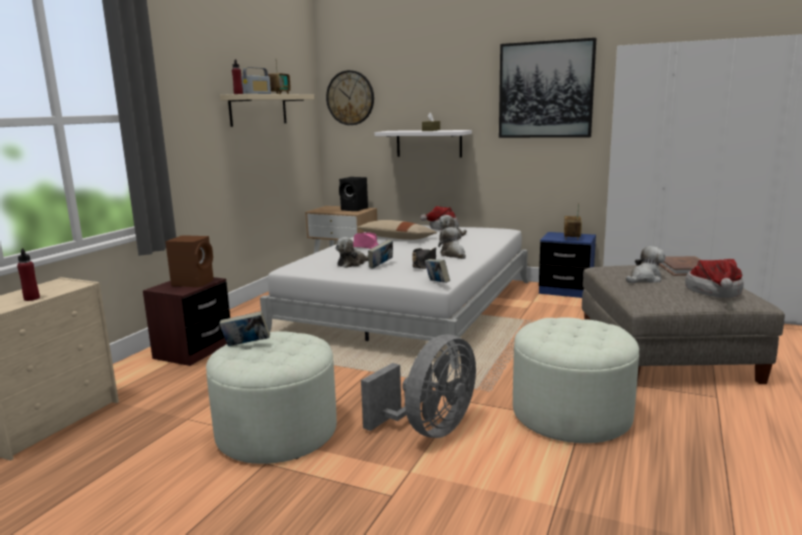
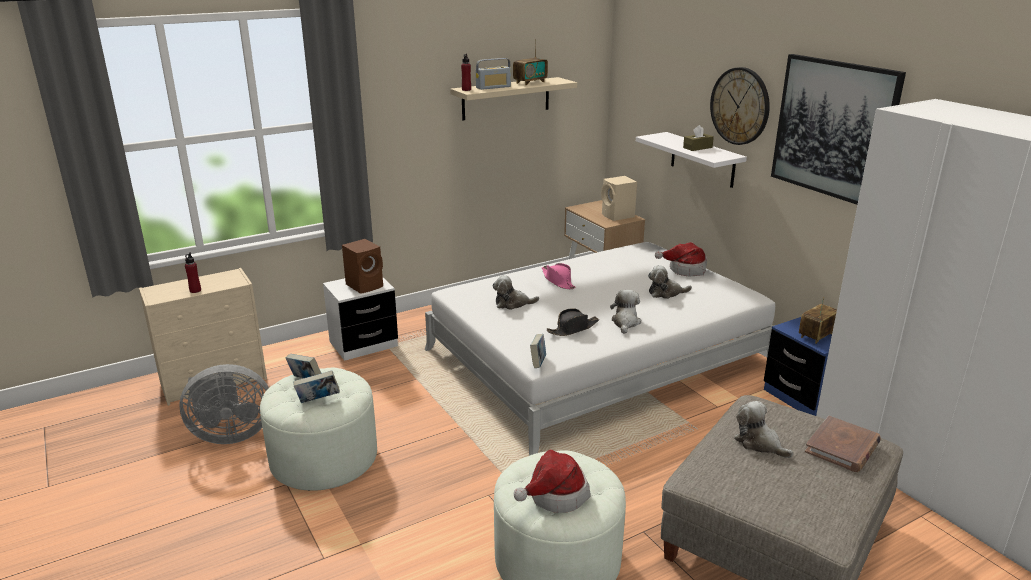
camera: 35 degrees right, 10 degrees up
(193, 351) = (363, 344): brown nightstand -> white nightstand
(350, 98) = (636, 82): wall clock -> wall clock (740, 106)
(355, 209) = (618, 216): black speaker -> beige speaker
(381, 266) = (531, 316): book -> book (318, 400)
(396, 238) = (611, 274): beige pillow -> none
(429, 429) = (424, 512): grey fan -> grey fan (230, 434)
(644, 279) = (759, 443): plush toy -> plush toy turned 135 degrees counterclockwise
(715, 292) = (795, 500): hat -> hat (554, 495)

